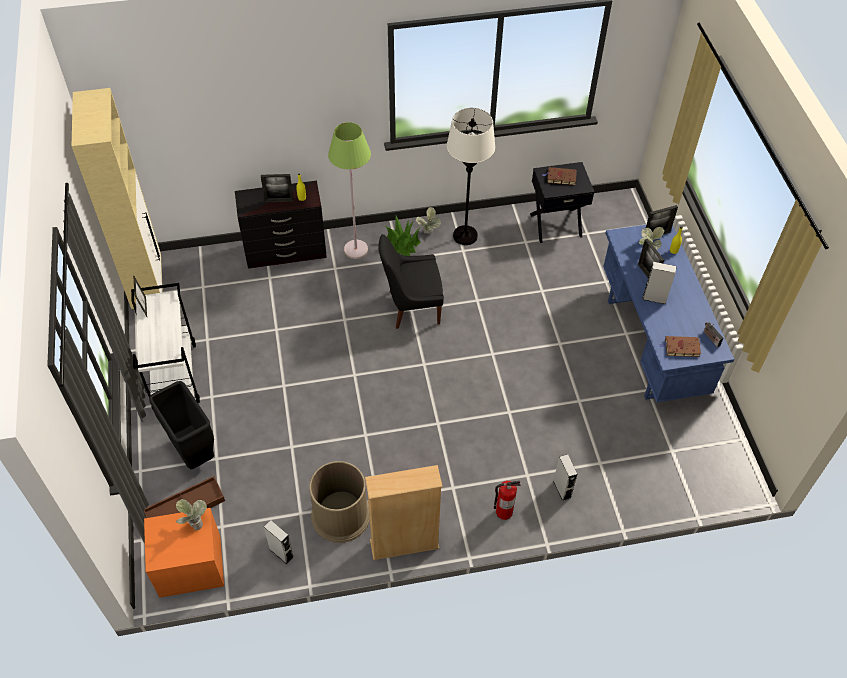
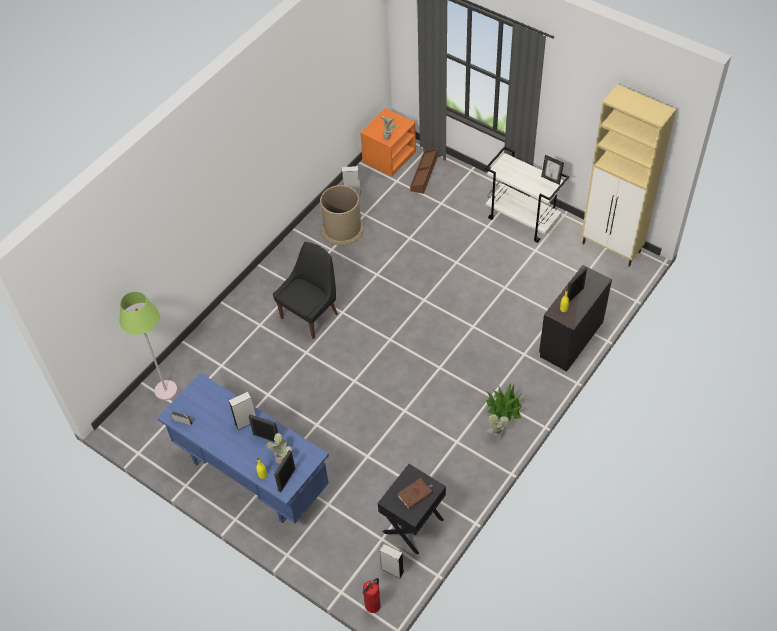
camera: 140 degrees right, 0 degrees up
(193, 453) = (456, 196): black trash can -> none
(356, 249) = (529, 379): green floor lamp -> green floor lamp (166, 390)
(404, 544) = (293, 241): beige bookcase -> none
(411, 307) = (441, 369): black chair -> black chair (311, 315)
(465, 236) = (469, 455): white floor lamp -> none
(503, 511) = (255, 296): fire extinguisher -> fire extinguisher (373, 605)
(562, 489) = (232, 333): grey speaker -> grey speaker (392, 570)
(681, 348) = (199, 398): brown book -> none

